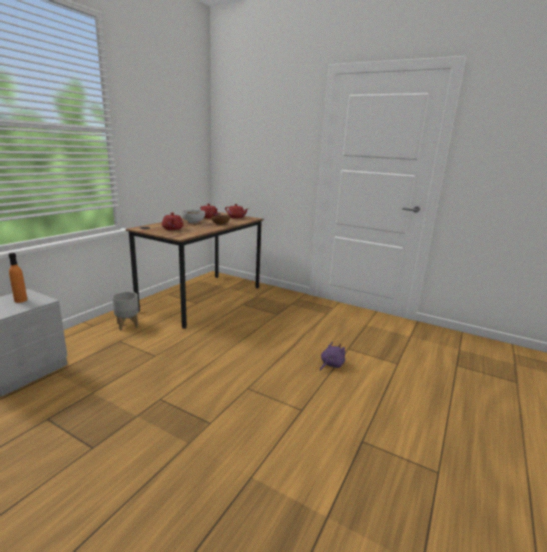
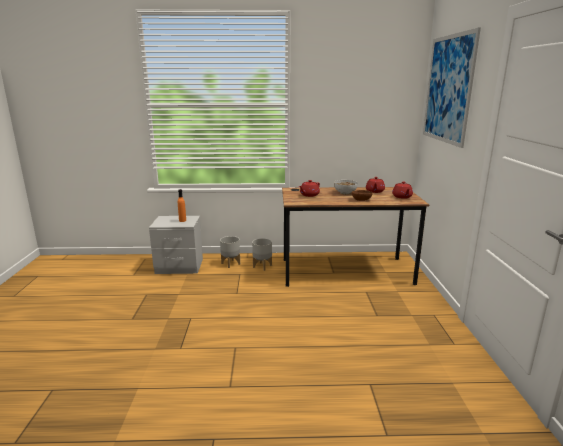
camera: 60 degrees right, 0 degrees up
(87, 338) = (231, 263): none -> grey planter
(254, 123) = (448, 89): none -> picture
(331, 365) = (321, 381): purple plush toy -> none

